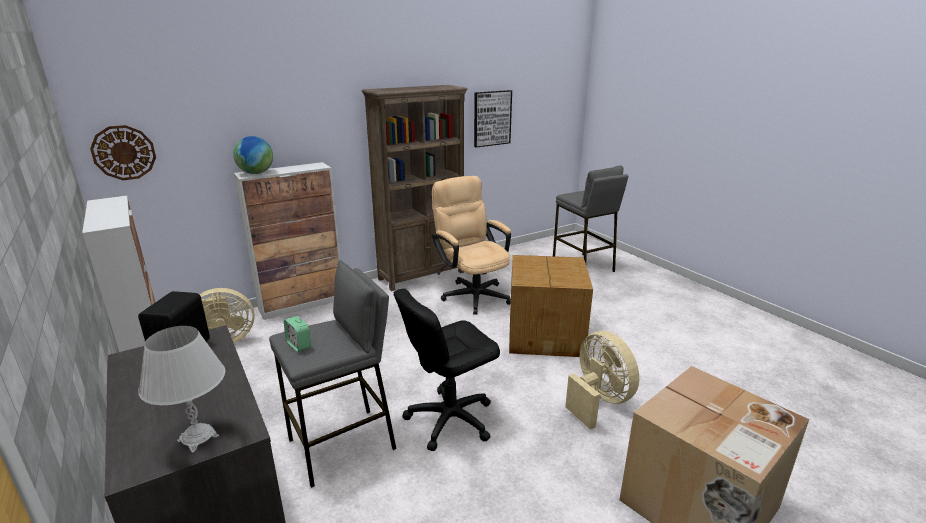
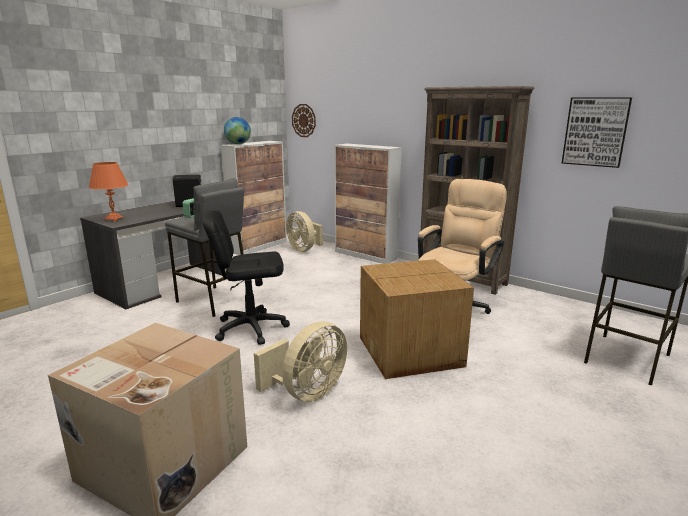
camera: 70 degrees right, 5 degrees down
(198, 438) = (114, 219): white table lamp -> orange table lamp
(256, 173) = (350, 144): globe -> globe (238, 144)
(450, 419) = (251, 328): black office chair -> black office chair turned 45 degrees counterclockwise

